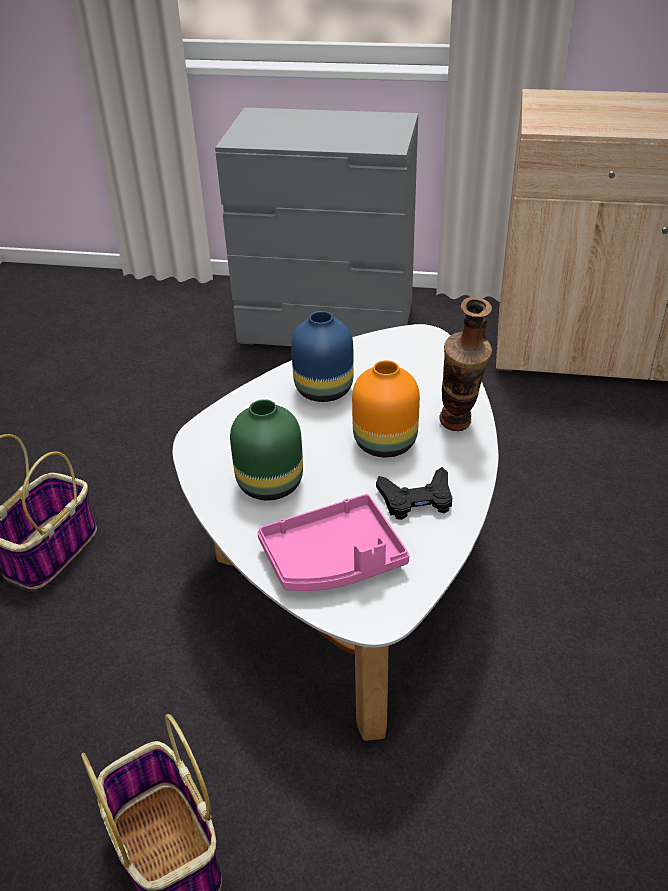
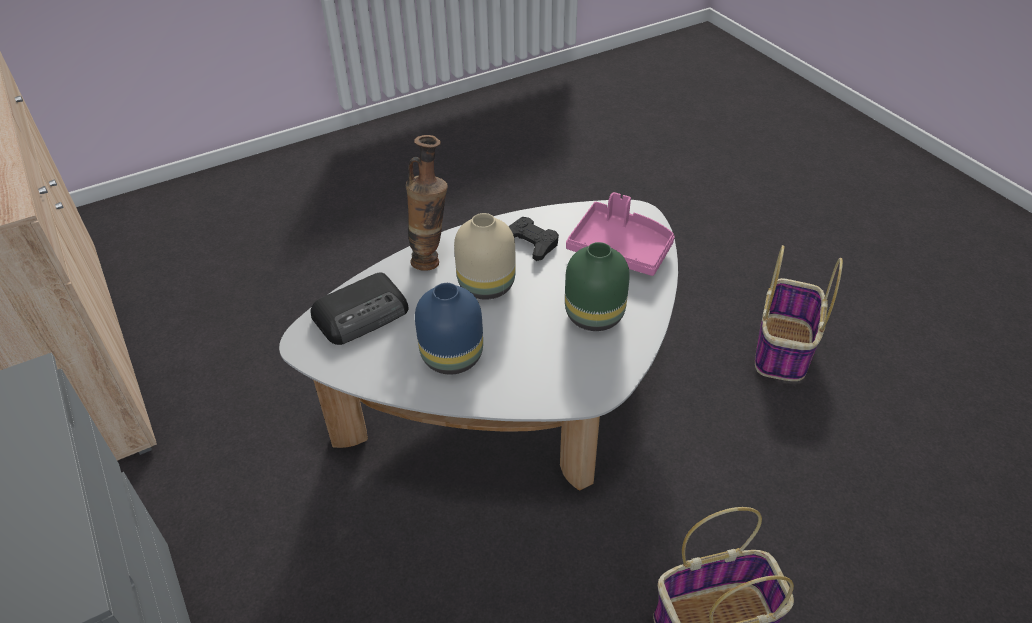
camera: 130 degrees left, 5 degrees up
(383, 442) = (486, 286): orange vase -> beige vase
(425, 369) = (363, 314): none -> radio

